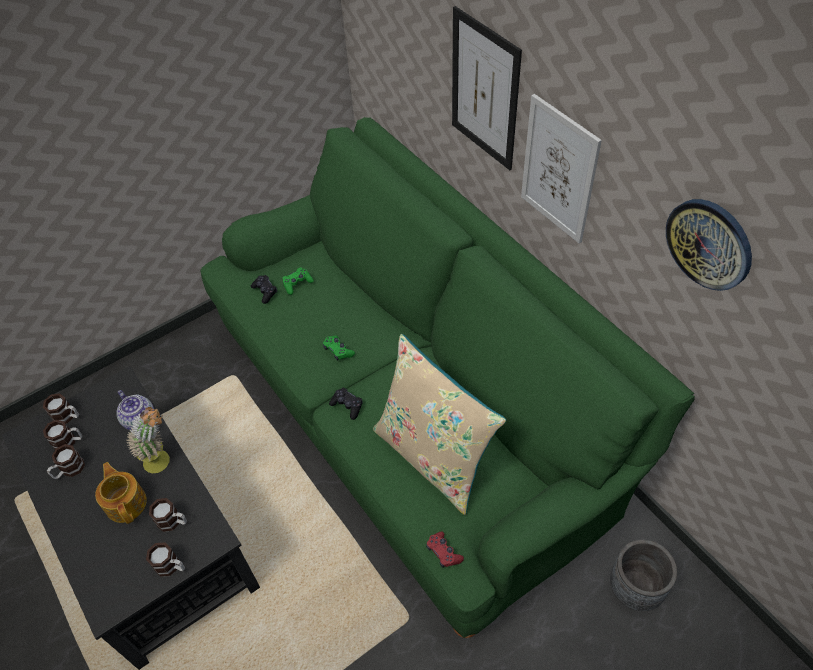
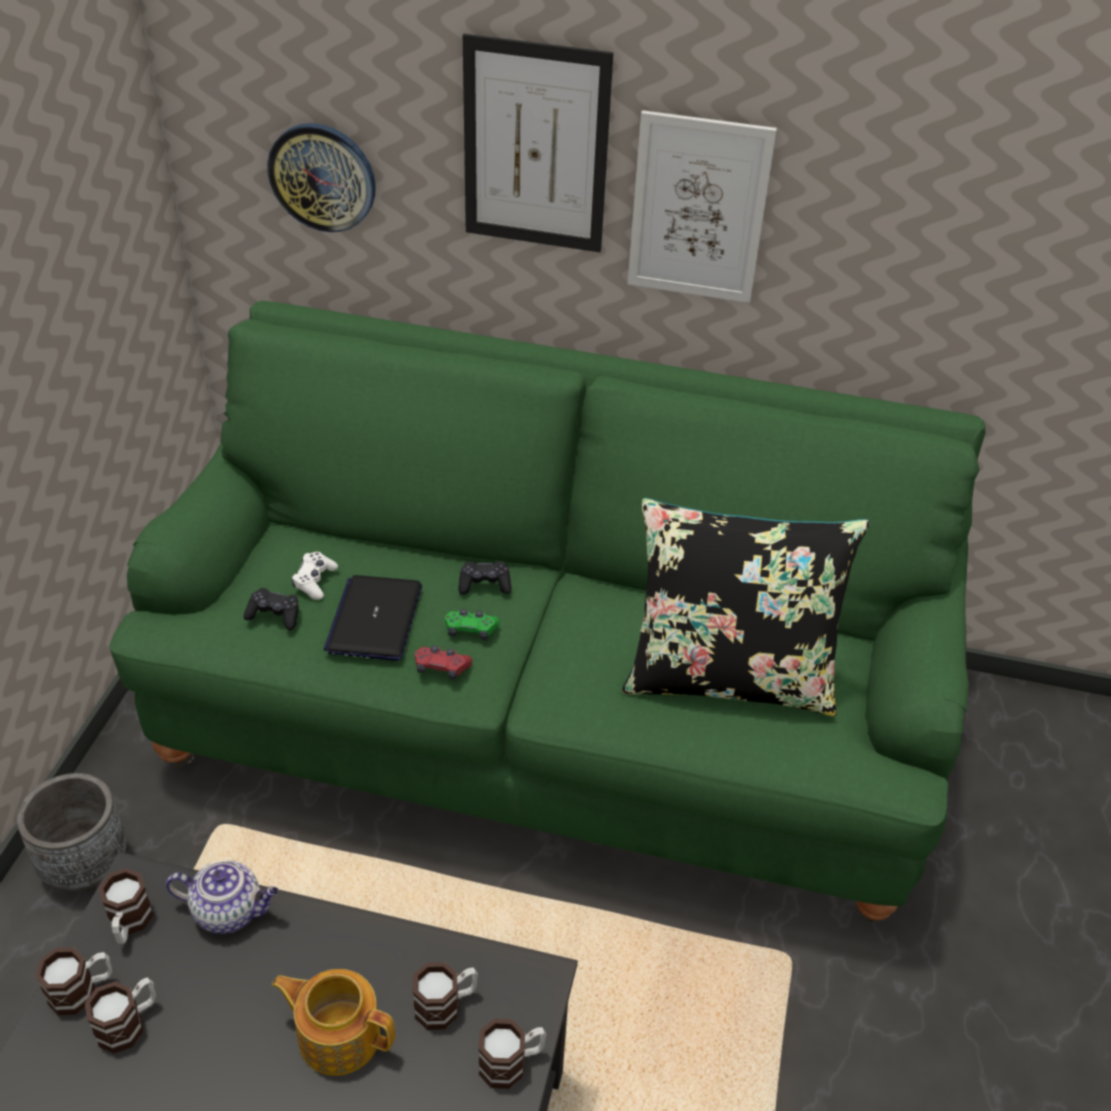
camera: 45 degrees left, 10 degrees down
(69, 470) = (178, 1063): mug -> mug (129, 924)
(163, 461) = (336, 940): potted plant -> none
(297, 284) = (315, 581): green game controller -> white game controller
(303, 319) = (375, 619): none -> laptop
(347, 406) = (557, 686): black game controller -> black game controller (484, 584)
(434, 456) = (729, 677): beige pillow -> black pillow
(443, 552) = (857, 772): red game controller -> red game controller (441, 668)
(635, 588) = (978, 746): grey planter -> grey planter (86, 865)
(709, 243) = (971, 194): wall clock -> wall clock (322, 177)

